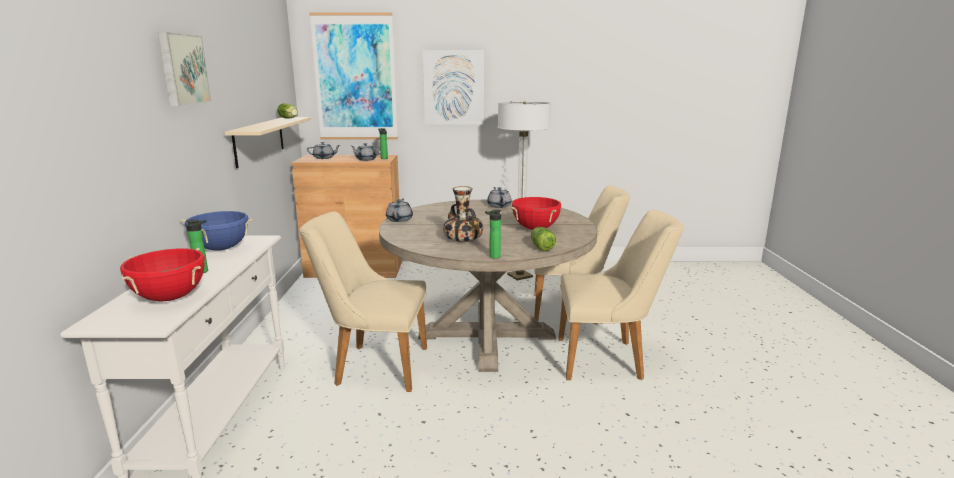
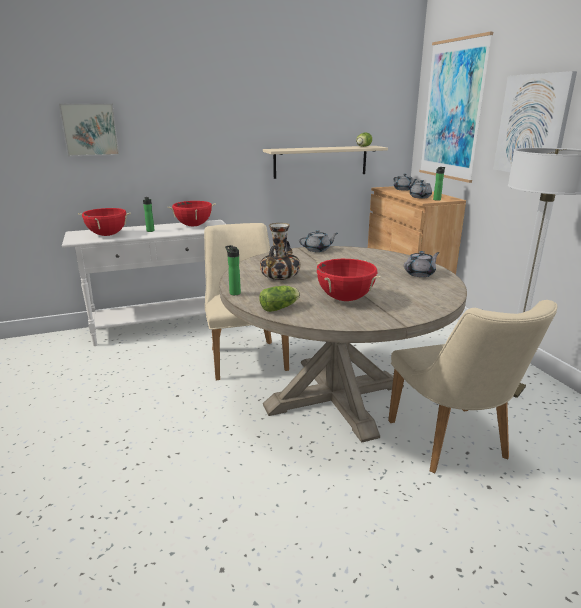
camera: 70 degrees right, 5 degrees up
(182, 69) = (214, 100): picture -> picture (90, 129)
(221, 249) = (193, 226): blue cooking pot -> red cooking pot
(608, 359) = (341, 492): beige chair -> none

